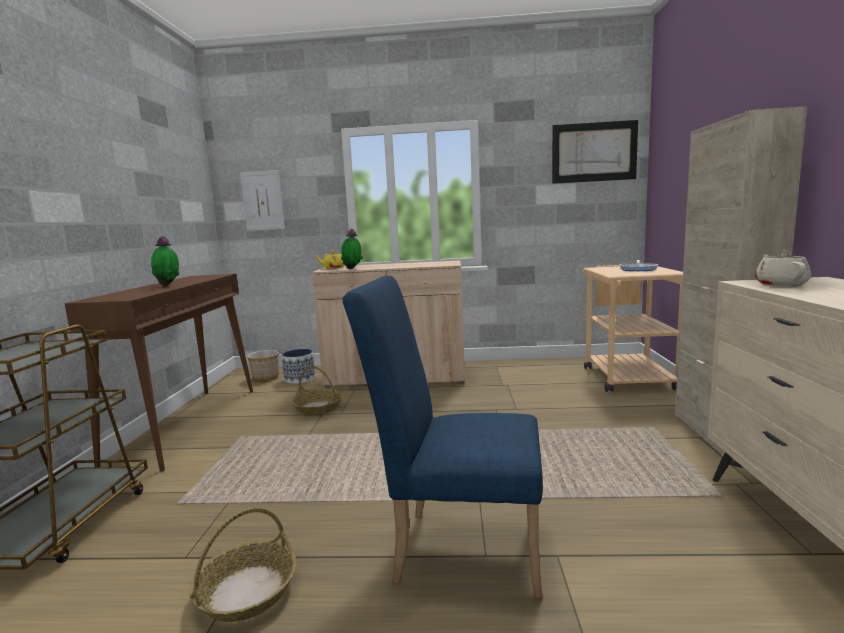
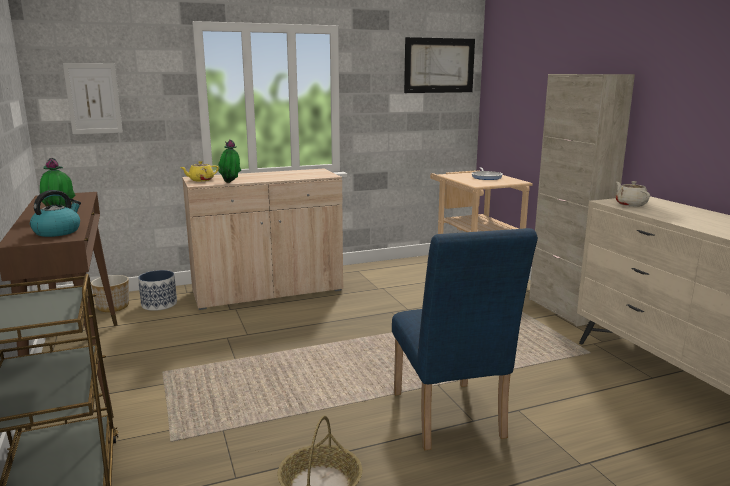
camera: 25 degrees left, 5 degrees up
(132, 295) = (58, 231): none -> kettle
(318, 407) = (216, 331): basket -> none
(456, 547) = (449, 420): blue chair -> blue chair turned 90 degrees counterclockwise

